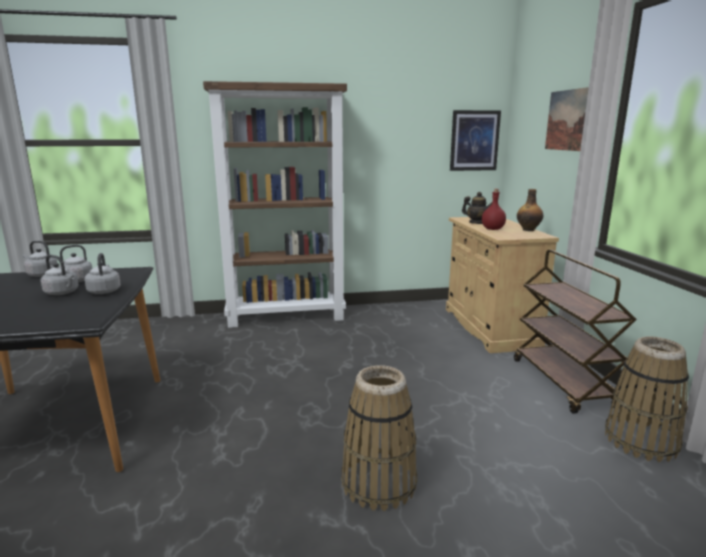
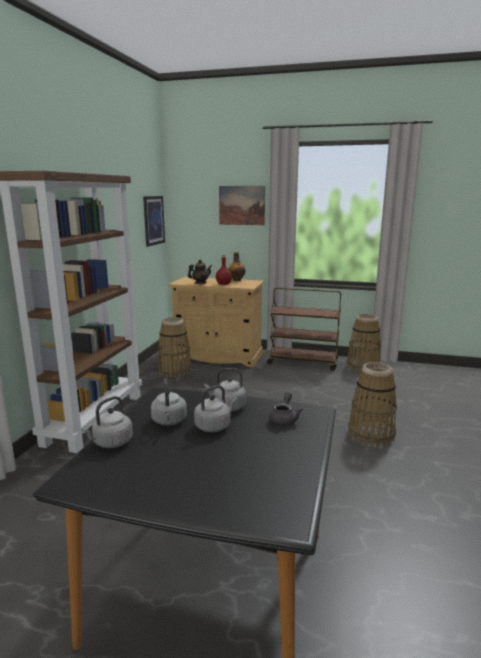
camera: 65 degrees left, 0 degrees up
(71, 311) = (284, 419): none -> grey teapot
(417, 318) = (174, 371): none -> basket

